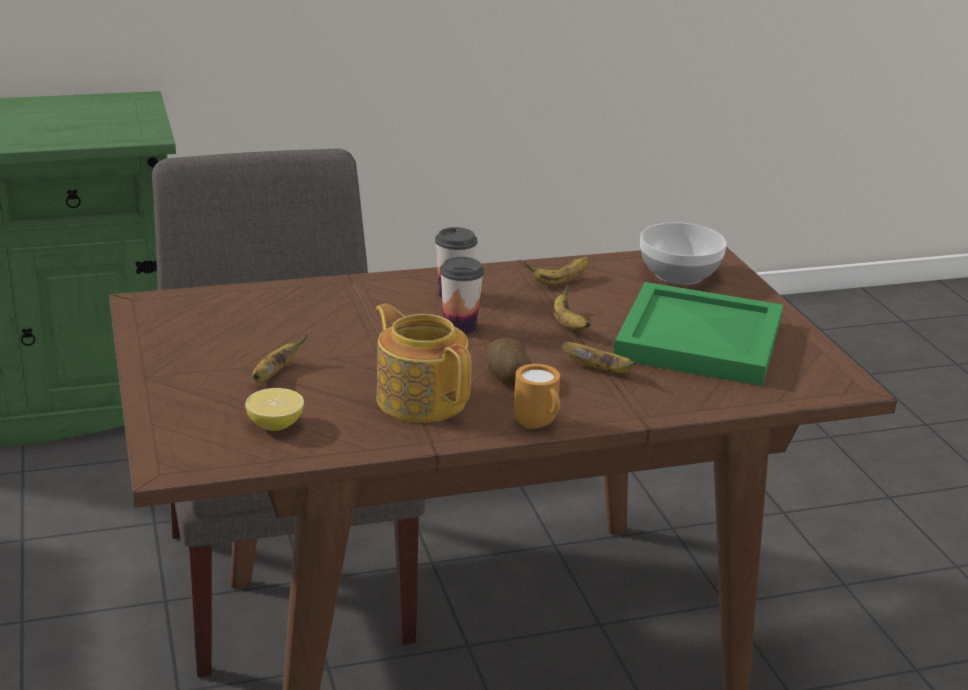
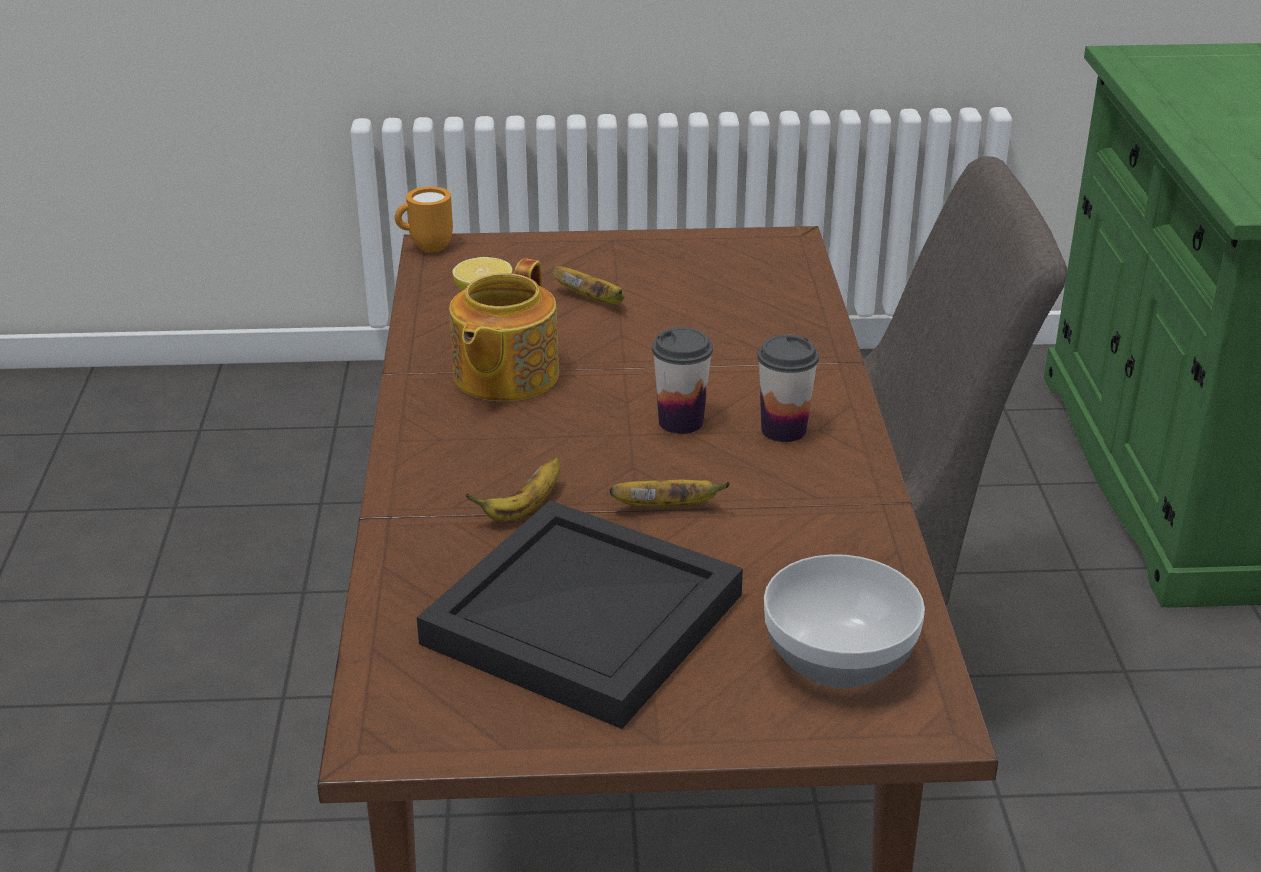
camera: 105 degrees right, 5 degrees up
(421, 398) = (503, 376): teapot -> teapot turned 135 degrees clockwise
(507, 377) = (530, 437): potato -> none
(538, 426) = (405, 440): orange mug -> orange mug (425, 248)
(559, 282) = (818, 525): banana -> none
(696, 341) = (582, 616): green tray -> black tray

